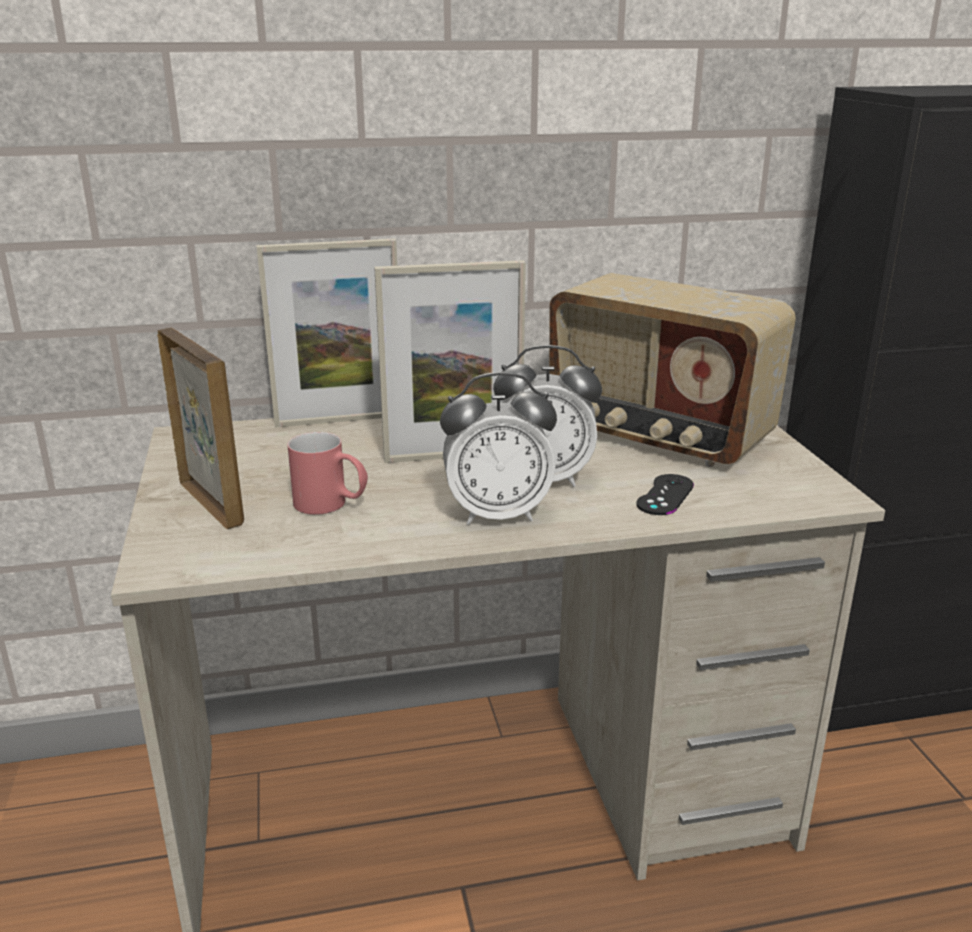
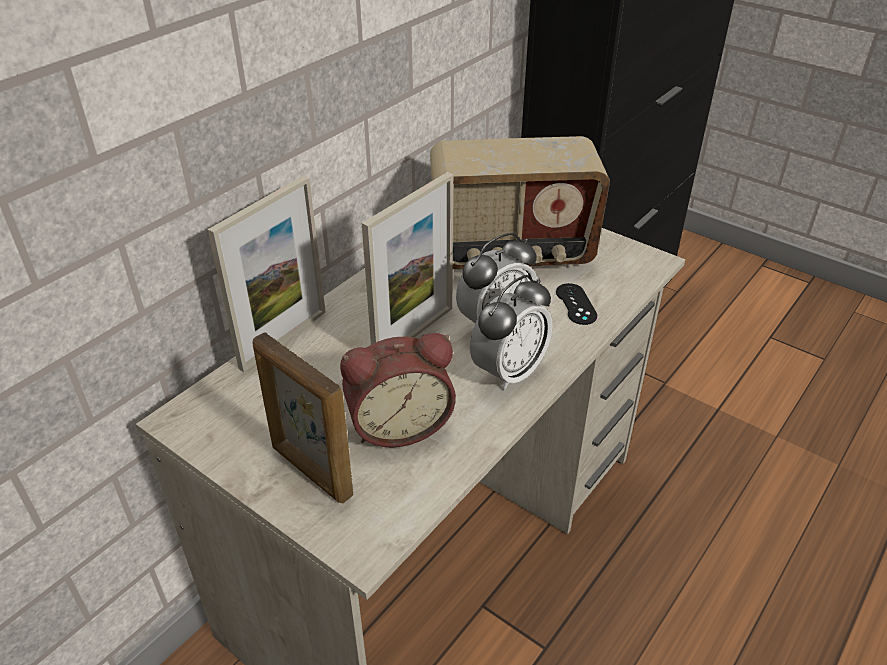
camera: 40 degrees left, 15 degrees up
(212, 503) = (311, 471): picture frame -> picture frame turned 150 degrees counterclockwise
(331, 505) = (398, 424): red mug -> alarm clock

